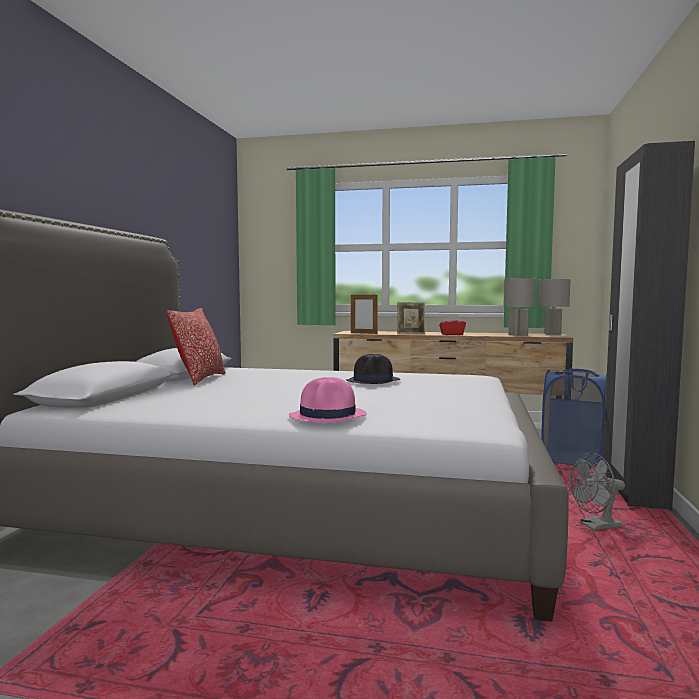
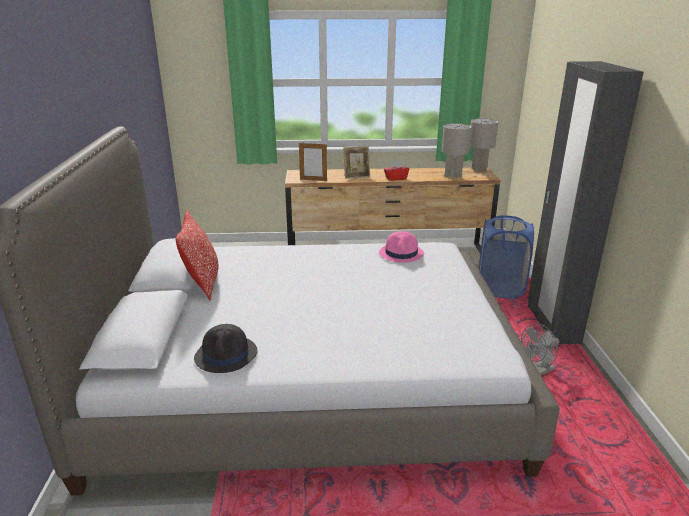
camera: 15 degrees left, 20 degrees up
(328, 416) = (373, 356): pink hat -> pink hat (401, 253)
(373, 381) = (363, 270): black hat -> black hat (226, 355)

